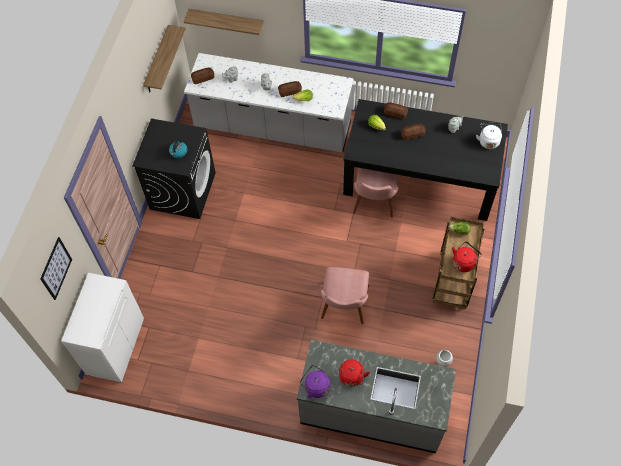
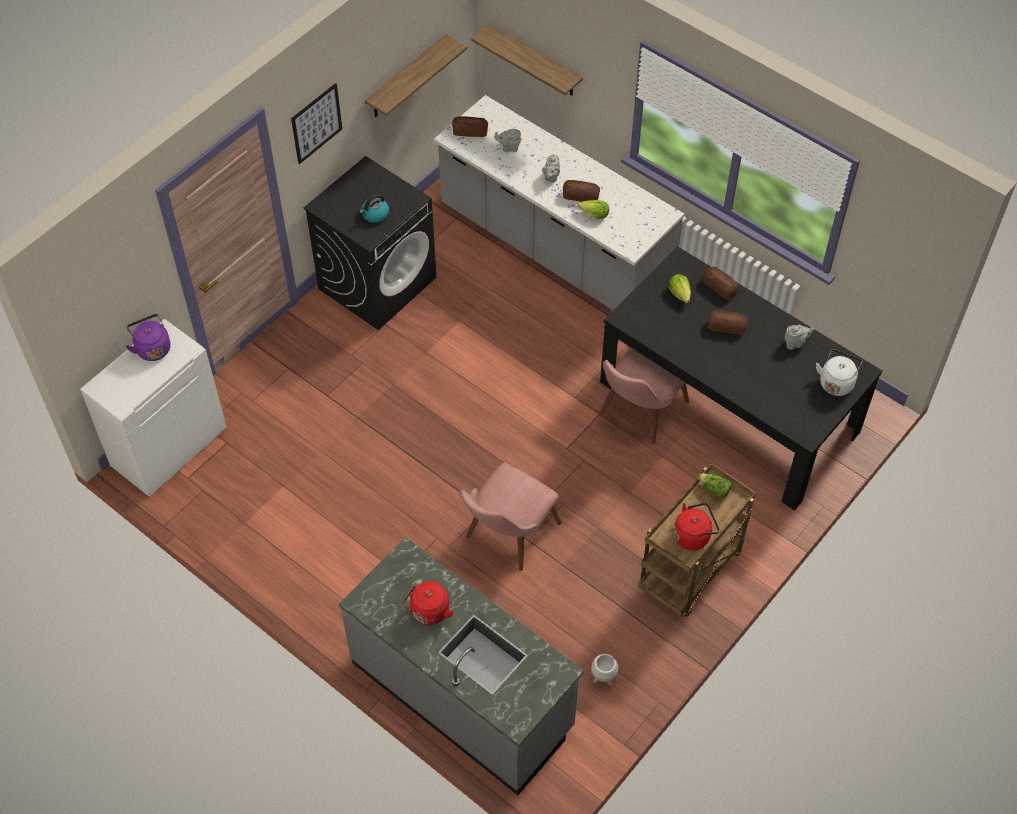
camera: 25 degrees right, 5 degrees down
(56, 268) = (106, 281): picture -> picture (316, 123)
(315, 386) = (373, 601): purple kettle -> purple kettle (152, 348)

